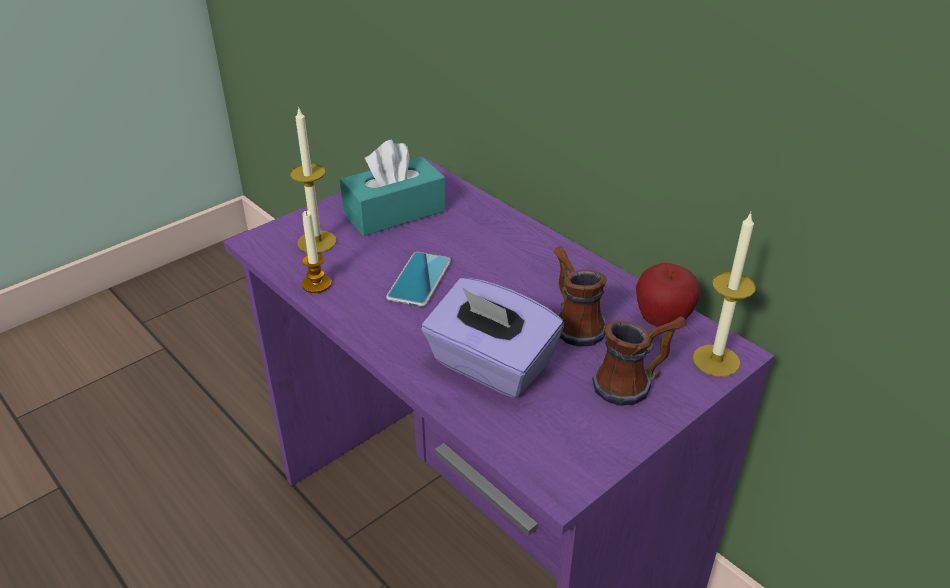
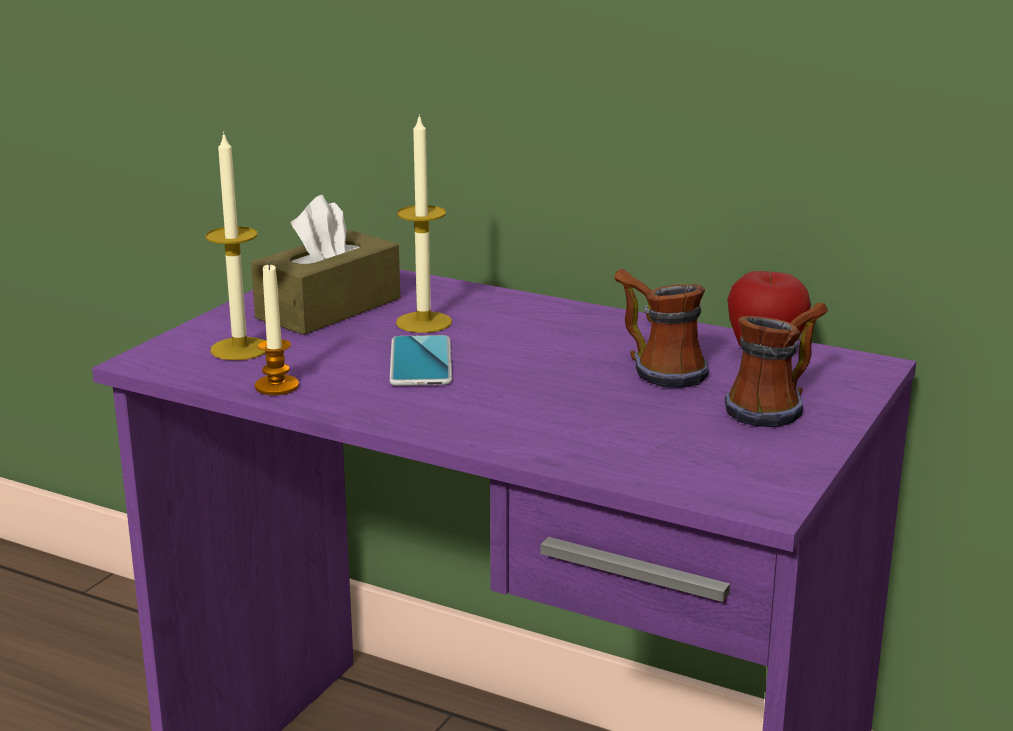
camera: 20 degrees left, 15 degrees down
(394, 212) = (329, 308): turquoise tissue box -> brown tissue box
(490, 366) = (585, 421): purple tissue box -> none
(716, 360) = (855, 374): candle -> candle (424, 322)

